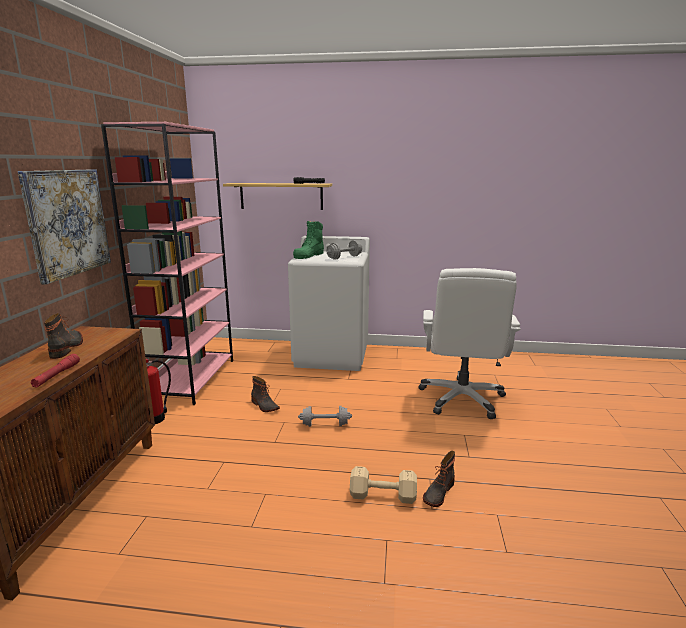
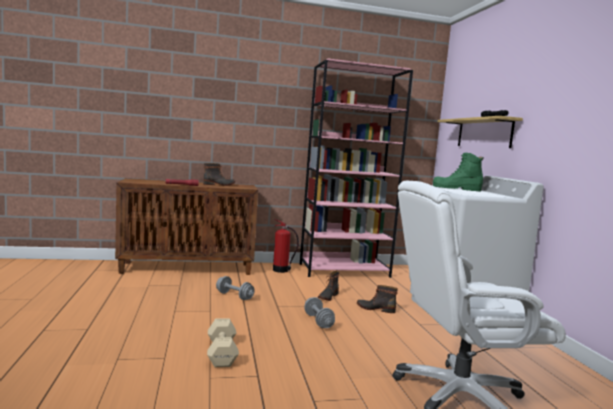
camera: 70 degrees right, 10 degrees down
(67, 222) = (268, 123): picture -> none
(344, 257) = (474, 193): grey dumbbell -> grey dumbbell (234, 296)
(438, 493) = (235, 380): boot -> boot (375, 308)

